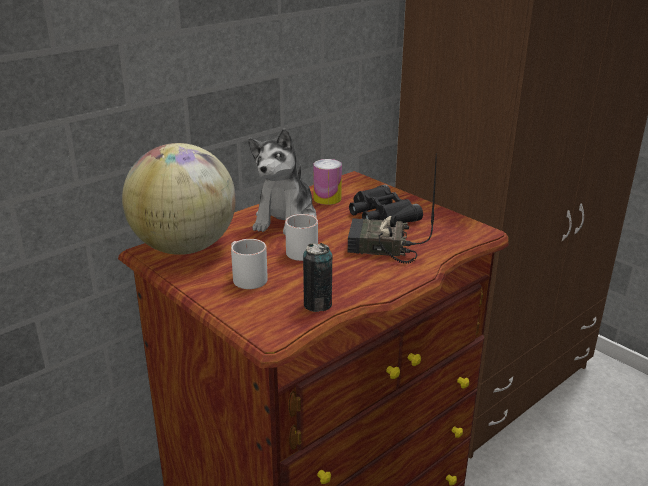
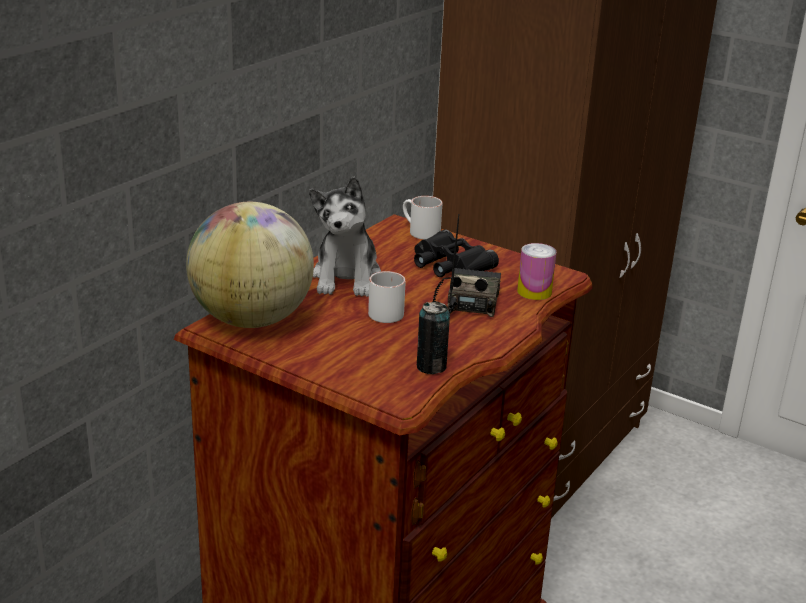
camera: 15 degrees left, 0 degrees up
(245, 278) = (339, 346): white mug -> white mug (419, 232)
(327, 198) = (381, 250): can -> can (534, 292)
(380, 248) = (466, 302): radio -> radio turned 105 degrees clockwise

